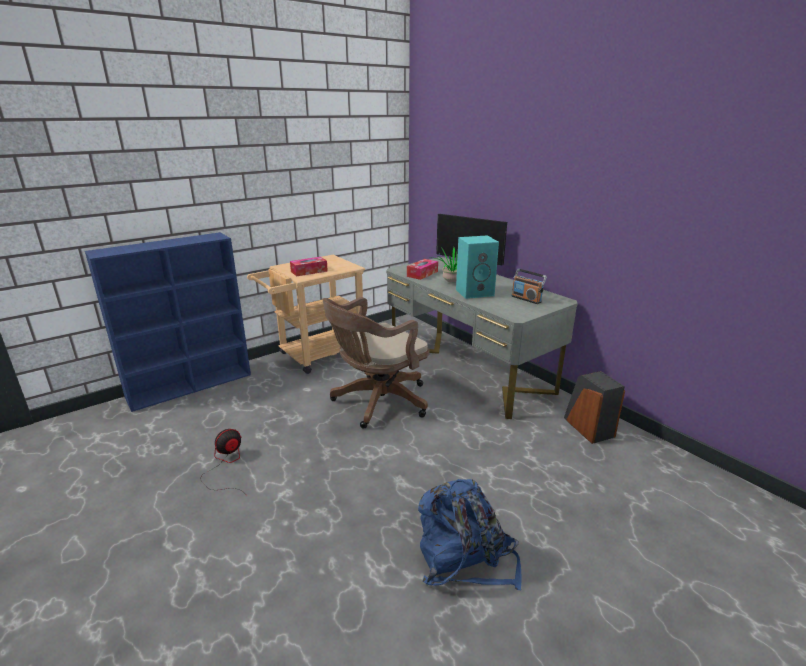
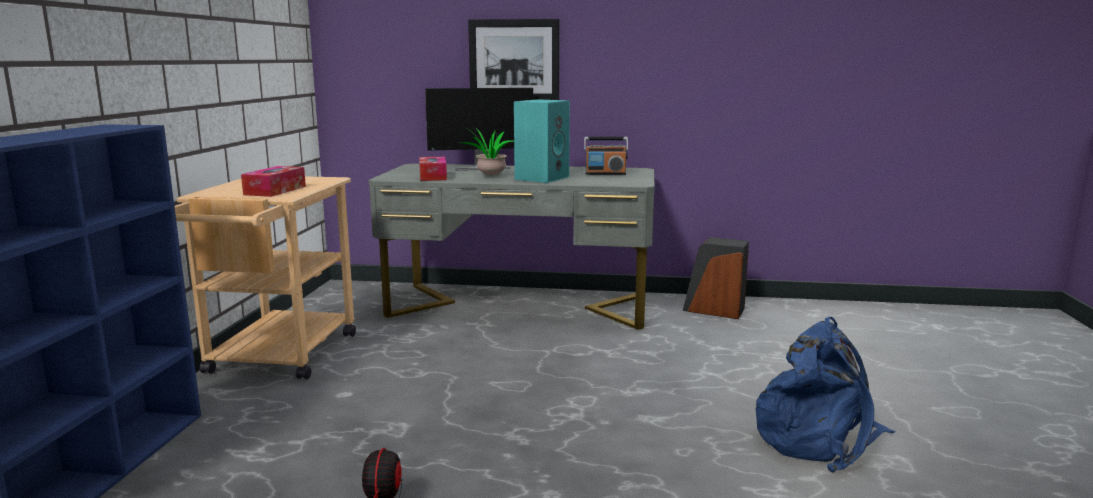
camera: 45 degrees left, 10 degrees down
(377, 402) = (476, 369): brown office chair -> none
(503, 199) = (514, 60): none -> picture

